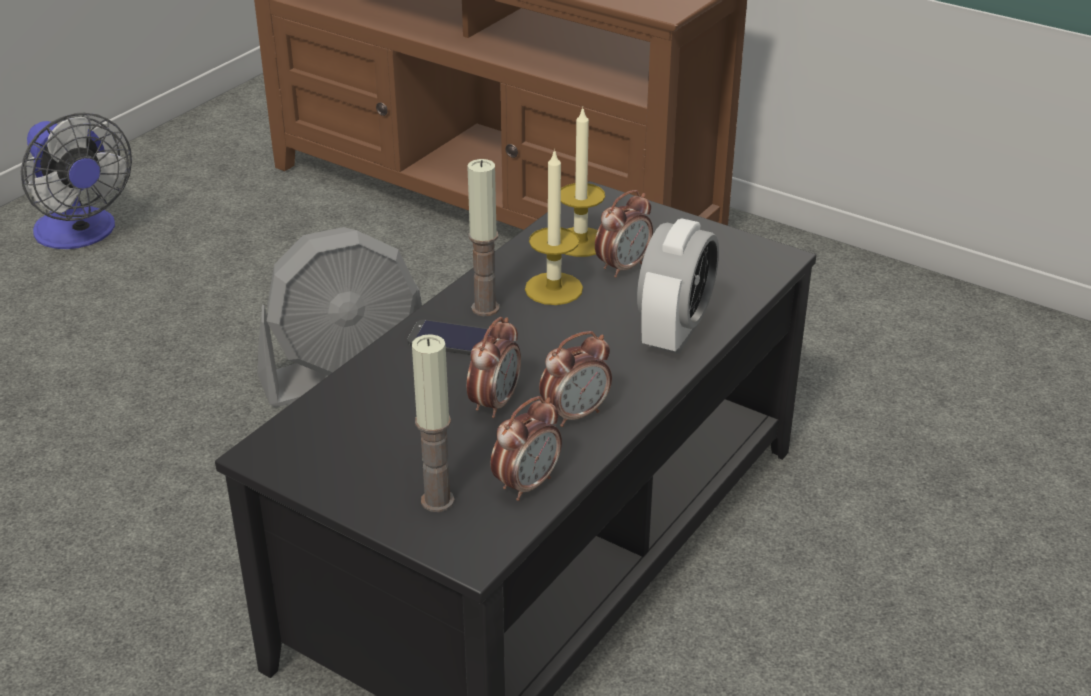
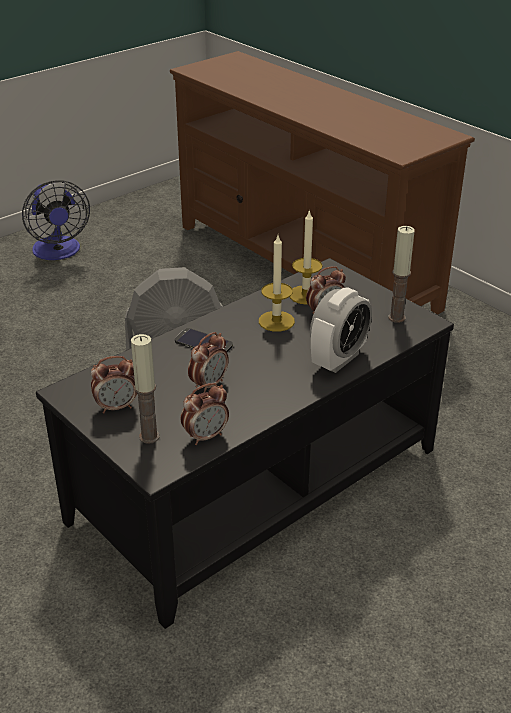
camera: 15 degrees right, 0 degrees up
(485, 308) = (229, 327): candle -> candle (396, 317)
(575, 414) = (254, 399): alarm clock -> alarm clock (116, 407)

